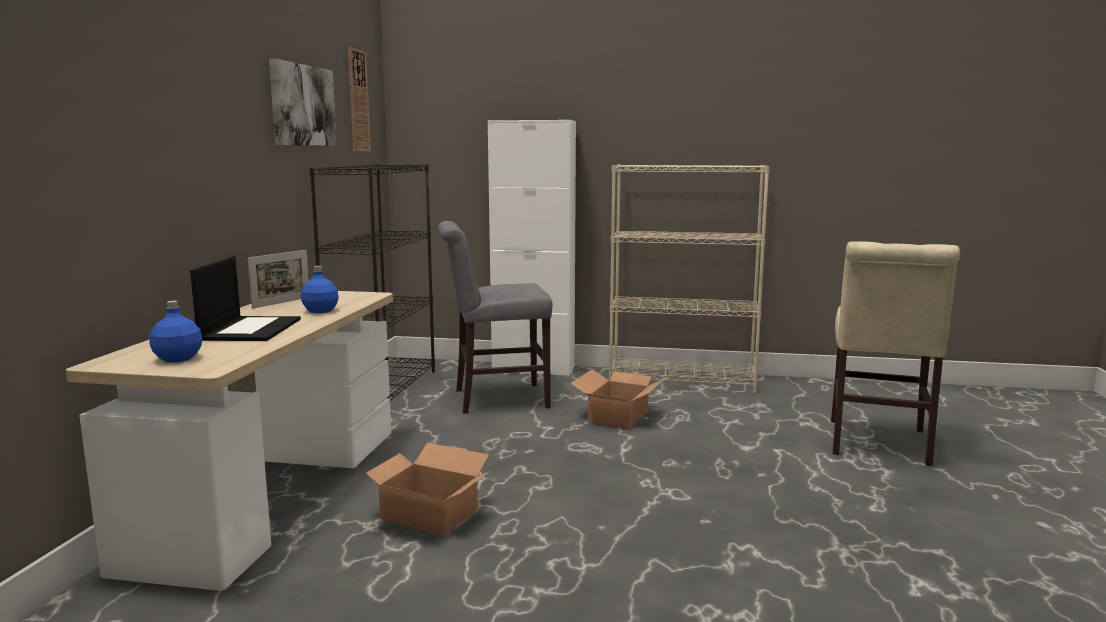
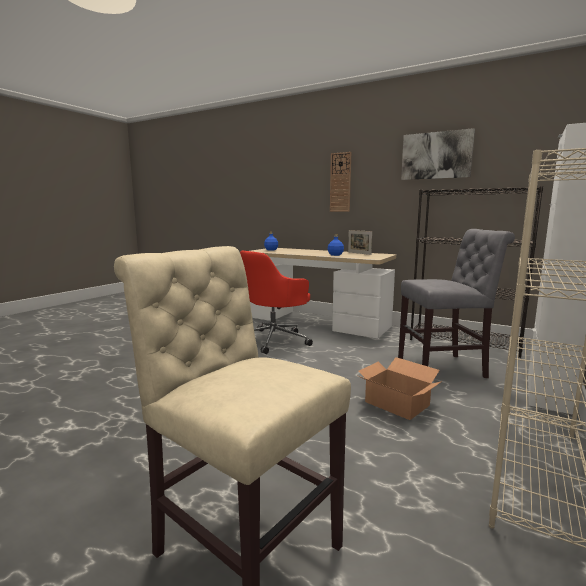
camera: 110 degrees right, 0 degrees up
(250, 329) = (306, 252): laptop -> none
(358, 101) = (526, 142): wall clock -> wall clock (340, 182)
(429, 515) = (274, 340): cardboard box -> red office chair
(495, 399) = (445, 368): grey chair -> grey chair turned 75 degrees clockwise

